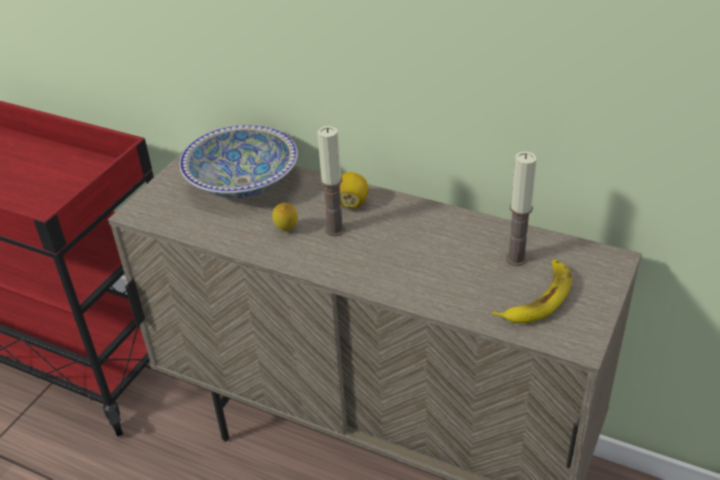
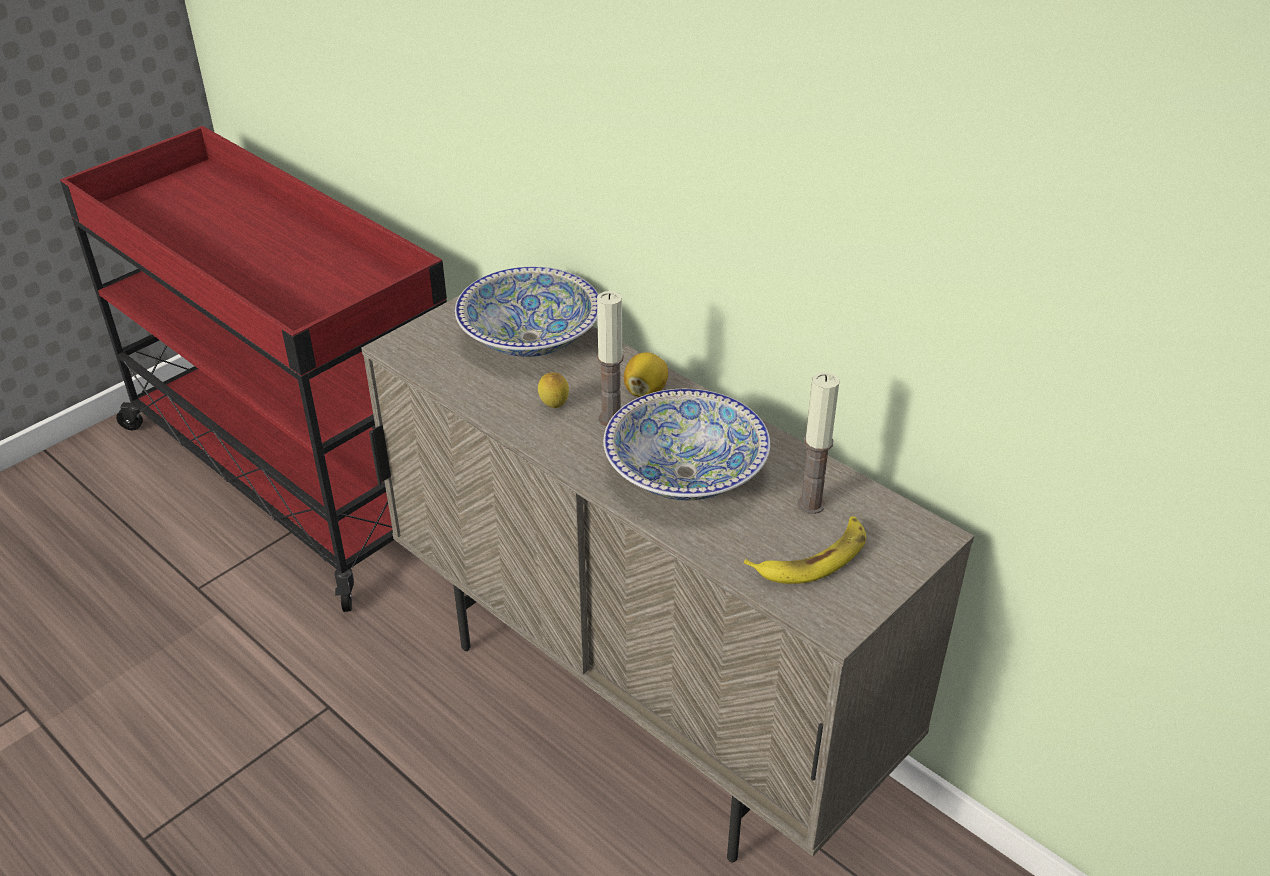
camera: 15 degrees right, 0 degrees up
(412, 257) = (685, 473): none -> bowl

